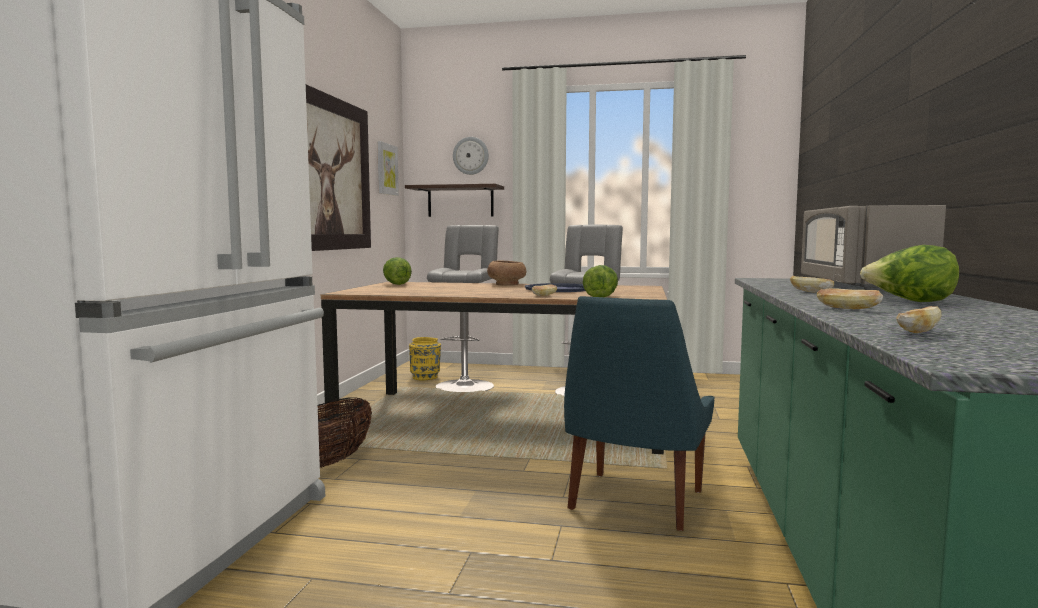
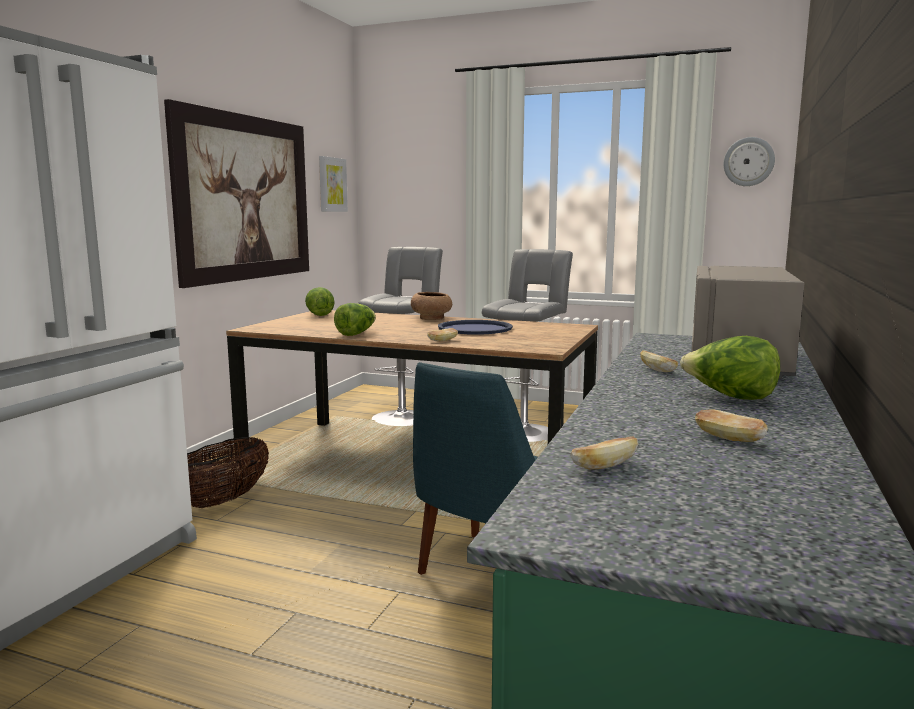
camera: 10 degrees right, 5 degrees up
(425, 377) = (368, 406): yellow vase -> none
(460, 201) = (414, 217): shelf -> none
(471, 156) = (424, 167): wall clock -> wall clock (748, 161)
(602, 297) = (501, 344): lettuce -> lettuce (356, 334)
(848, 309) = (626, 411): bread -> bread (728, 439)

